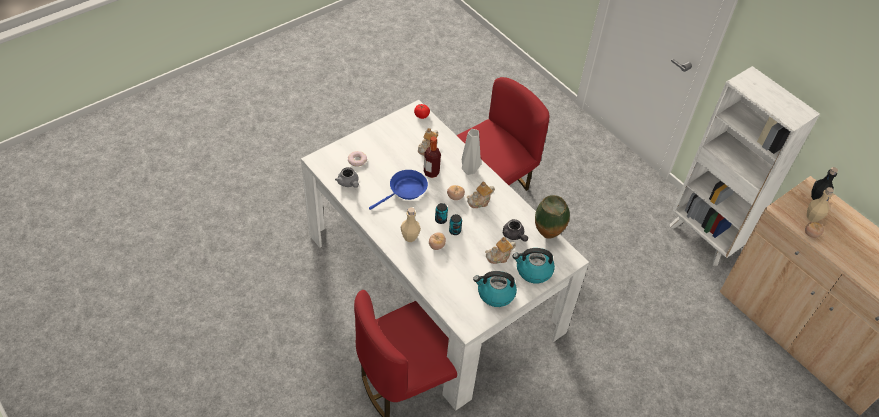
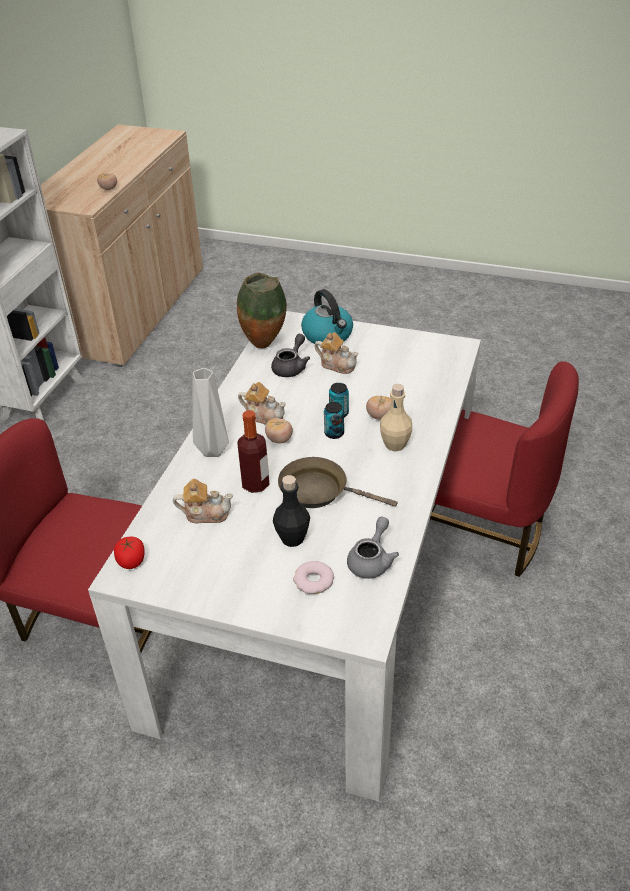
camera: 120 degrees left, 10 degrees down
(405, 191) = (319, 491): blue frying pan -> brown frying pan
(495, 294) = (392, 346): kettle -> none
(812, 217) = (82, 192): beige bottle -> none
(817, 197) = (48, 196): black bottle -> black bottle (292, 538)

